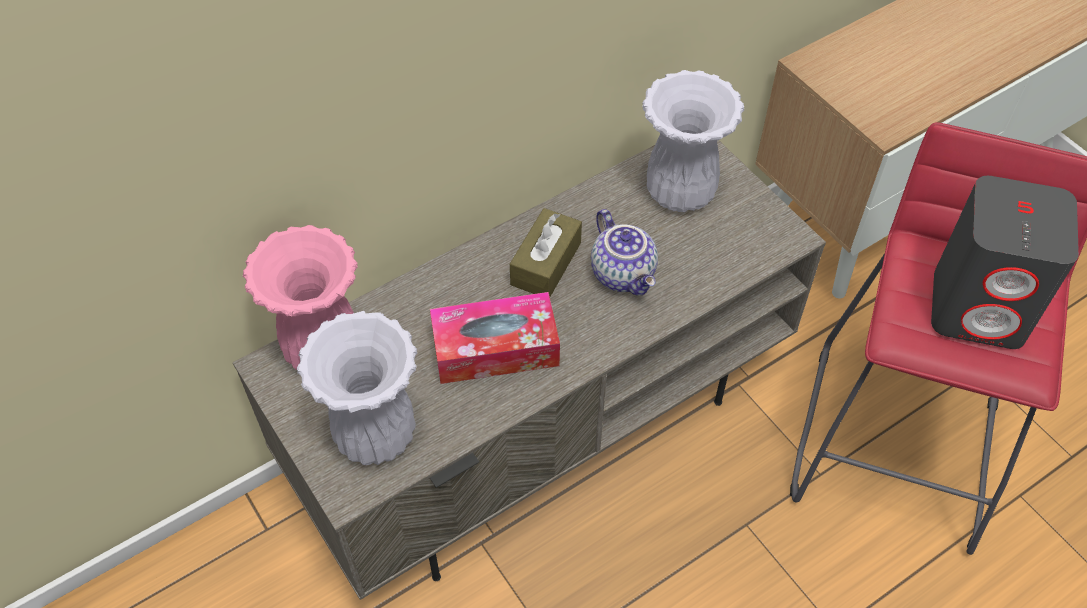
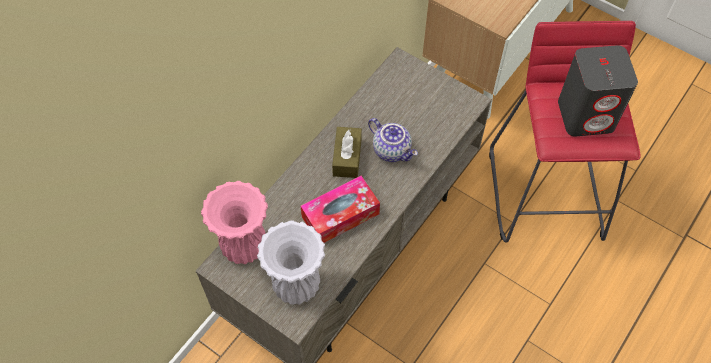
camera: 20 degrees left, 5 degrees up
(678, 193) = (403, 93): white vase -> none

